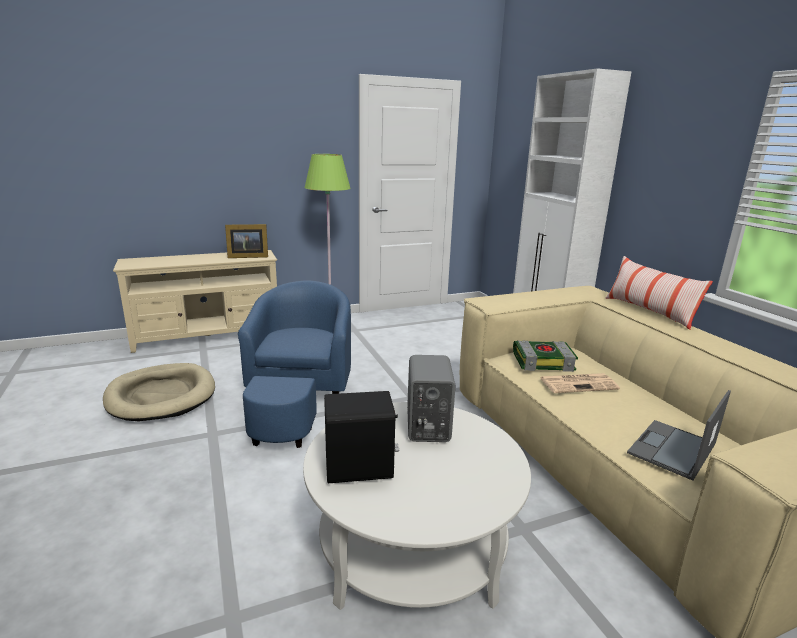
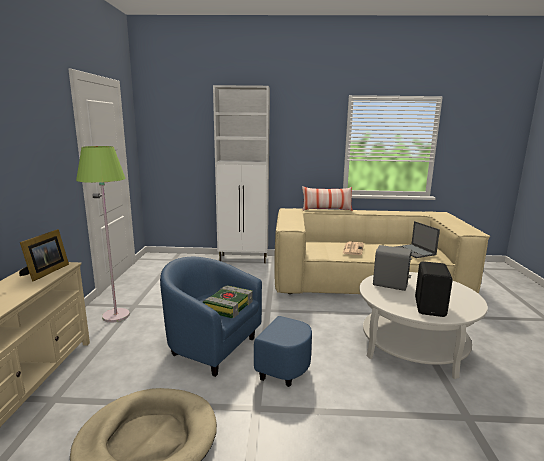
camera: 65 degrees left, 5 degrees down
(543, 361) = (325, 248): book -> book (228, 306)

